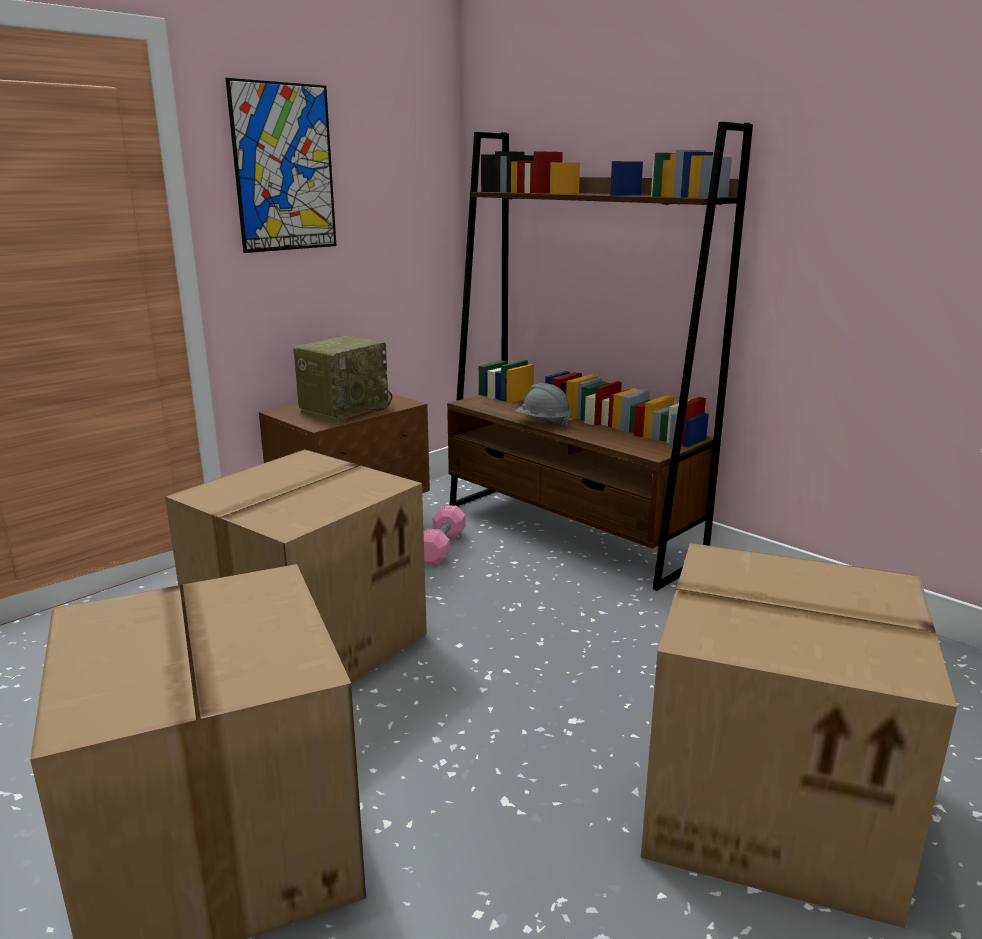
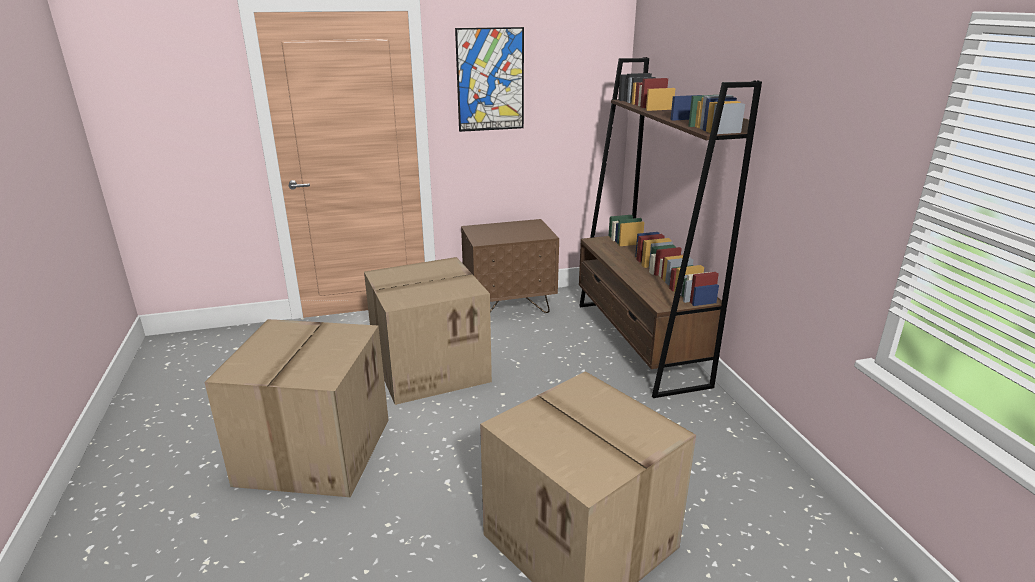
camera: 30 degrees right, 5 degrees up
(344, 409) = (507, 233): radio -> none
(441, 547) = (548, 332): pink dumbbell -> none
(543, 422) = (621, 266): grey hard hat -> none

